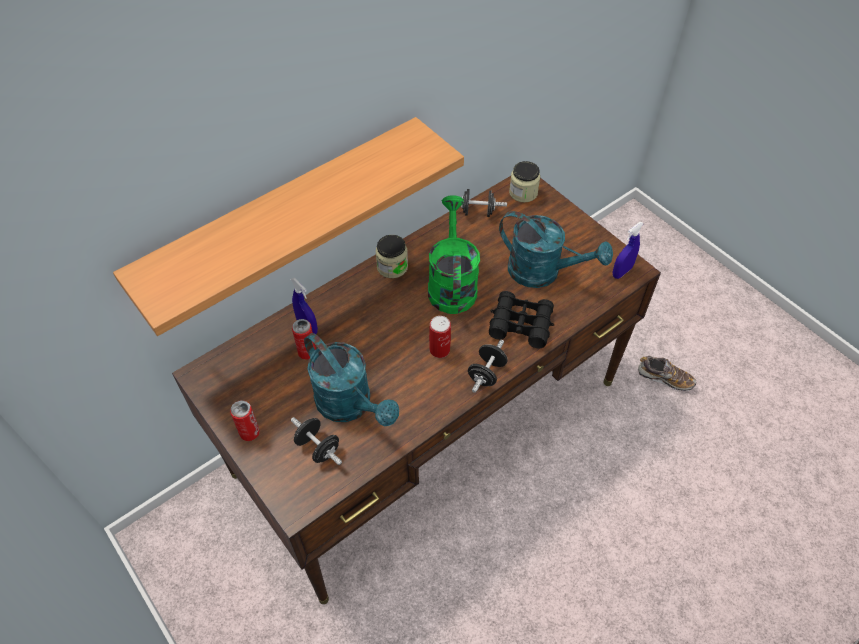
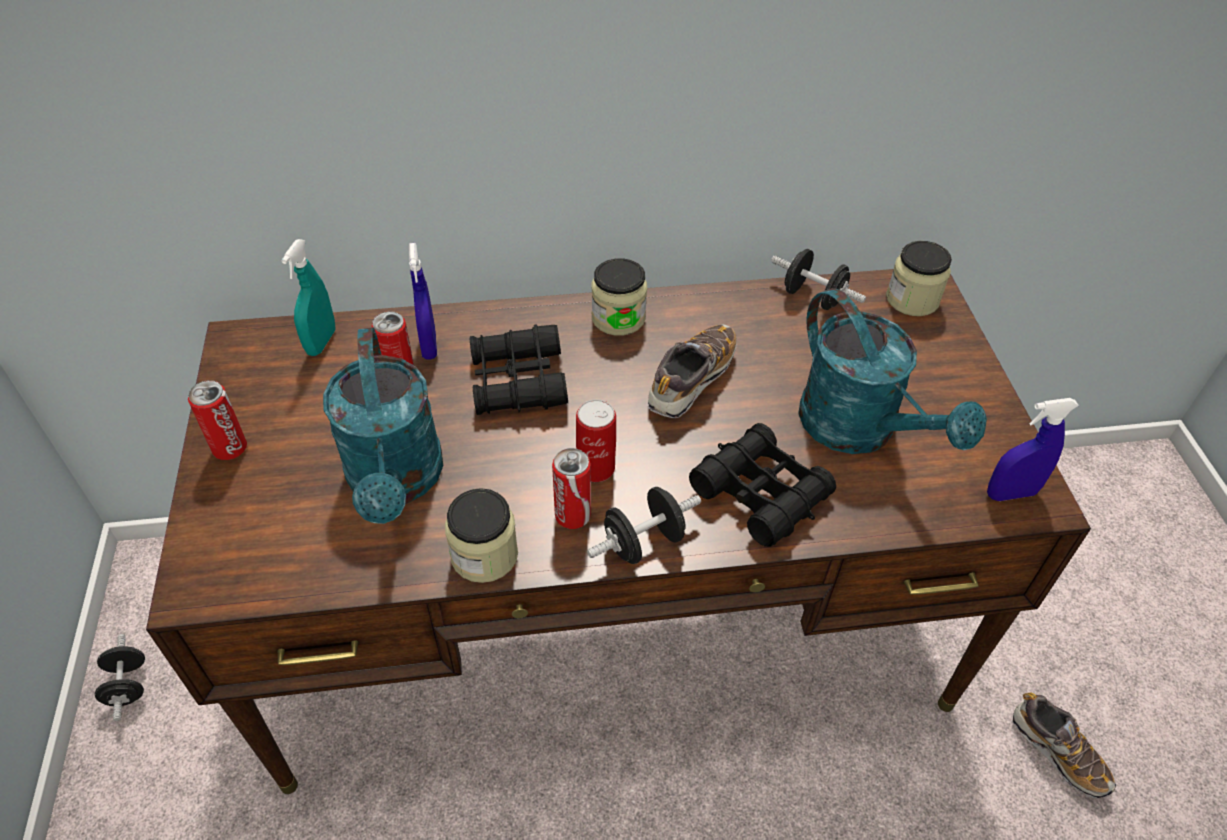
camera: 30 degrees right, 5 degrees down
(247, 353) = (321, 342): none -> turquoise spray bottle
(283, 215) = (440, 136): shelf -> none
(318, 447) = (299, 519): black dumbbell -> black dumbbell (128, 685)
(368, 324) = (518, 381): none -> black binoculars
(421, 417) = (484, 555): none -> jar
(446, 378) = (572, 515): none -> can
(451, 284) = (691, 380): green watering can -> shoe

